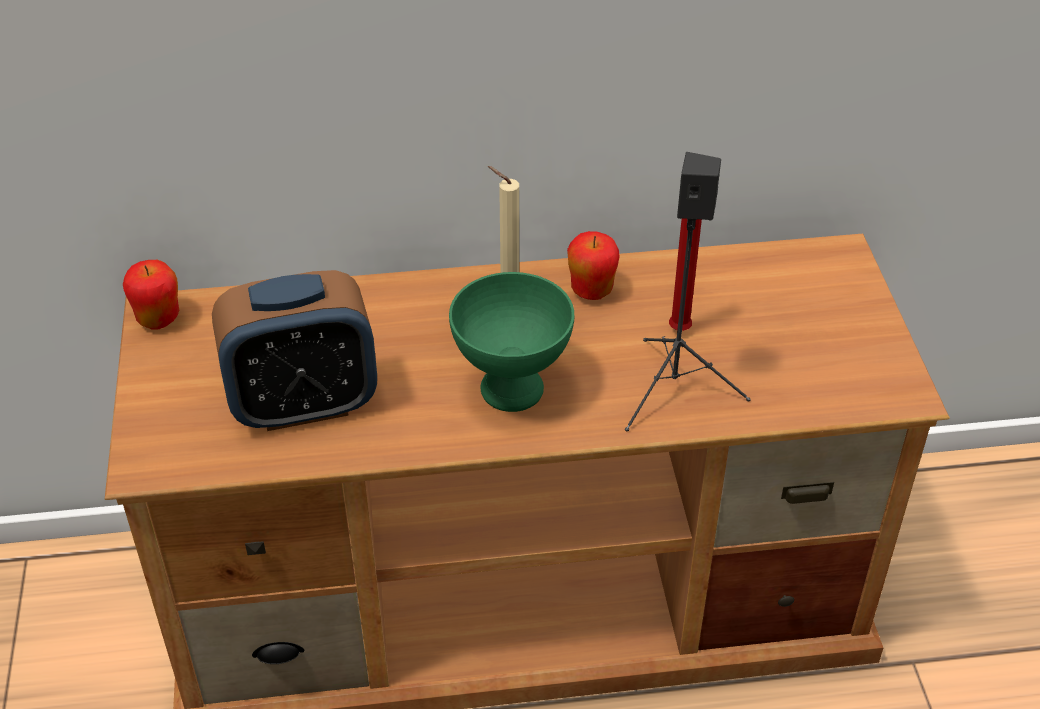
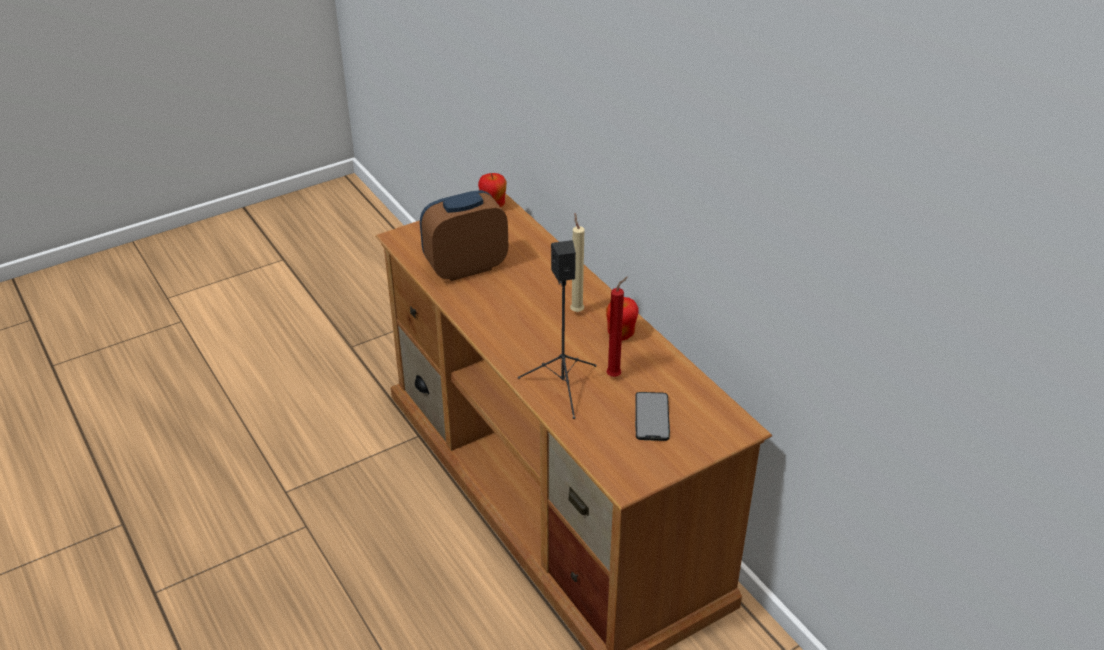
camera: 65 degrees right, 5 degrees down
(303, 404) = (466, 267): alarm clock -> alarm clock turned 105 degrees clockwise
(513, 388) = (523, 329): green bowl -> none
(783, 322) = (652, 416): none -> phone

